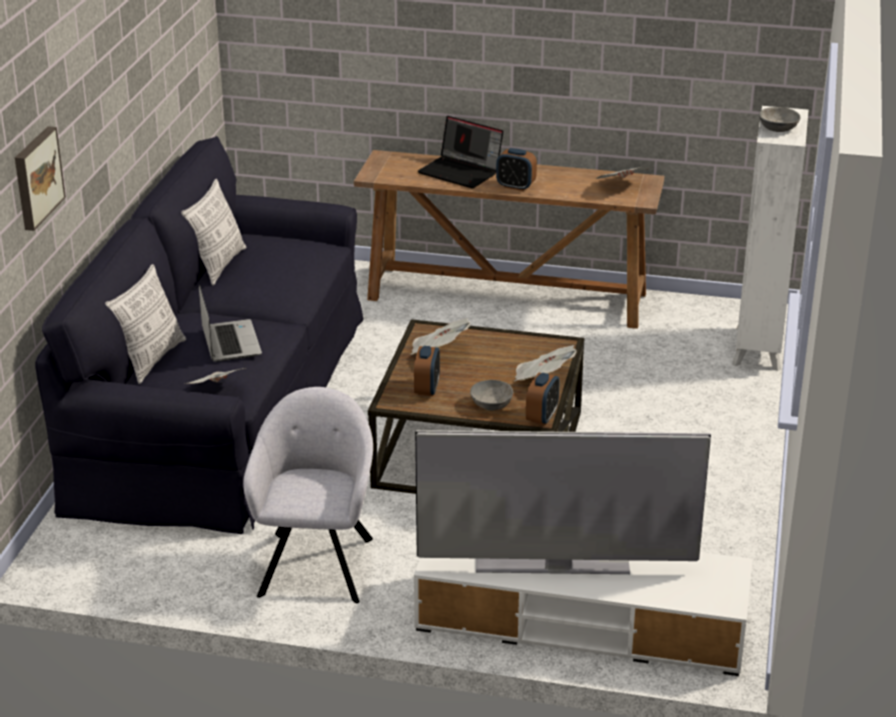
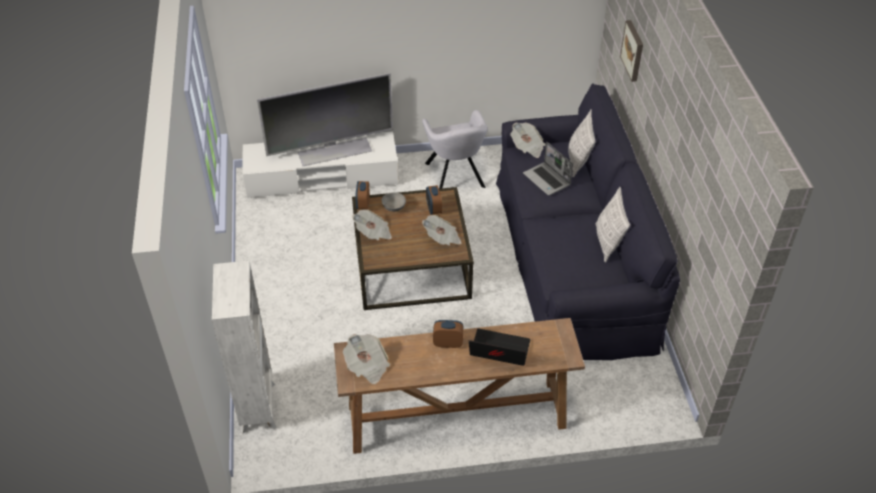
camera: 160 degrees right, 15 degrees up
(777, 128) = (235, 282): grey bowl -> none

